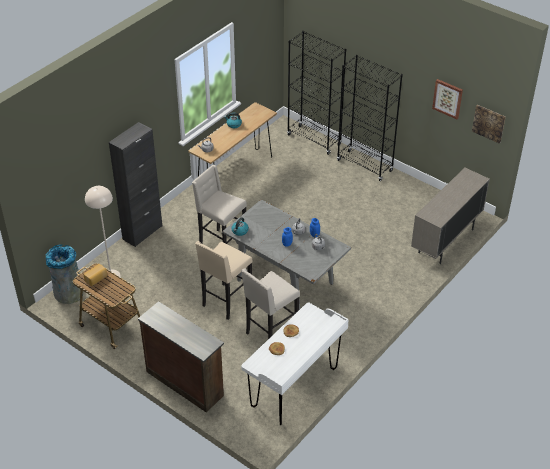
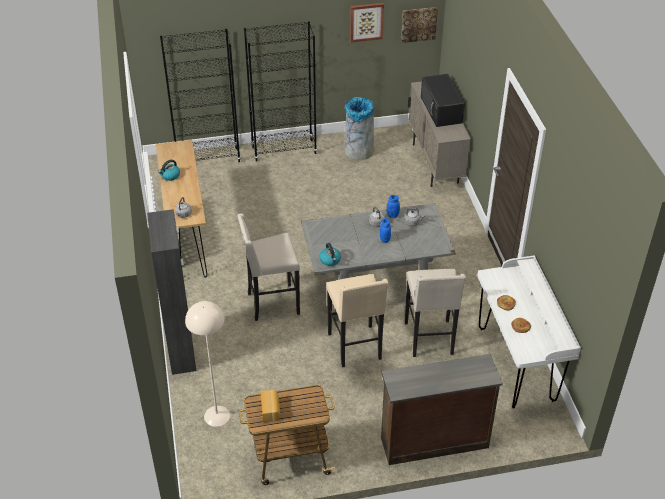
camera: 50 degrees left, 0 degrees up
(68, 293) = (202, 468): grey trash can -> grey trash can (358, 151)
(453, 197) = (441, 110): none -> black microwave

